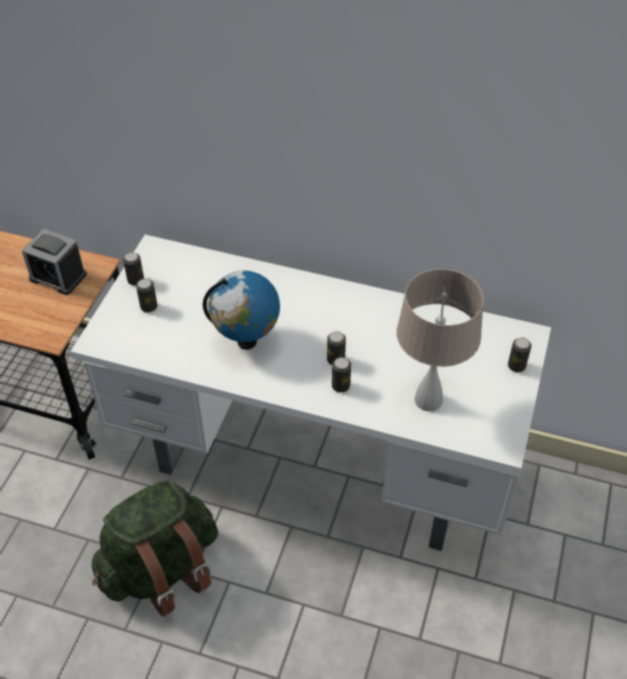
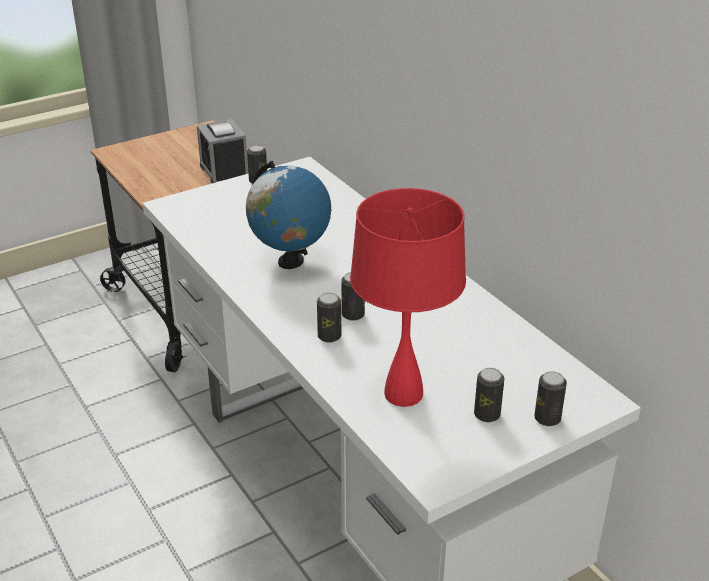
camera: 40 degrees right, 15 degrees down
(149, 307) = (243, 202): can -> can (487, 415)
(161, 570) = (124, 491): green backpack -> none
(429, 400) = (404, 394): beige table lamp -> red table lamp

